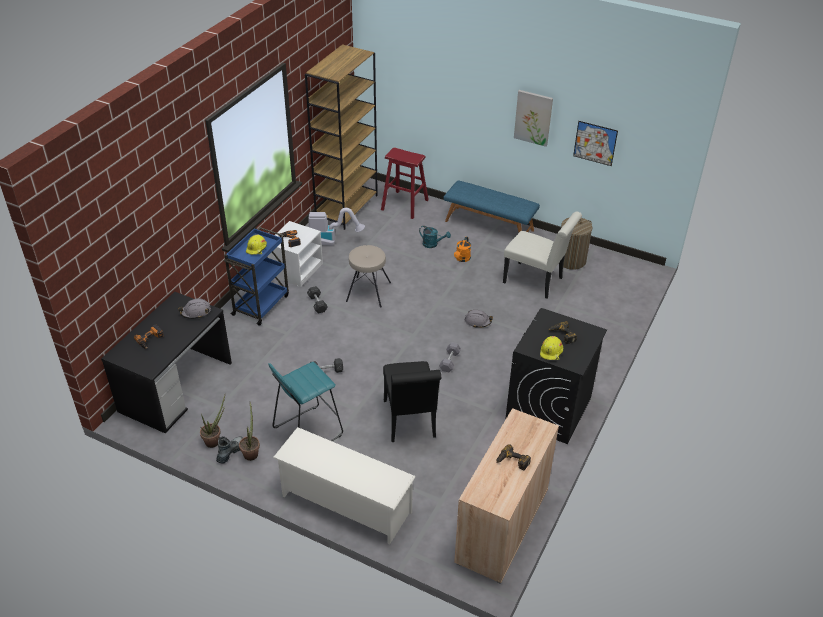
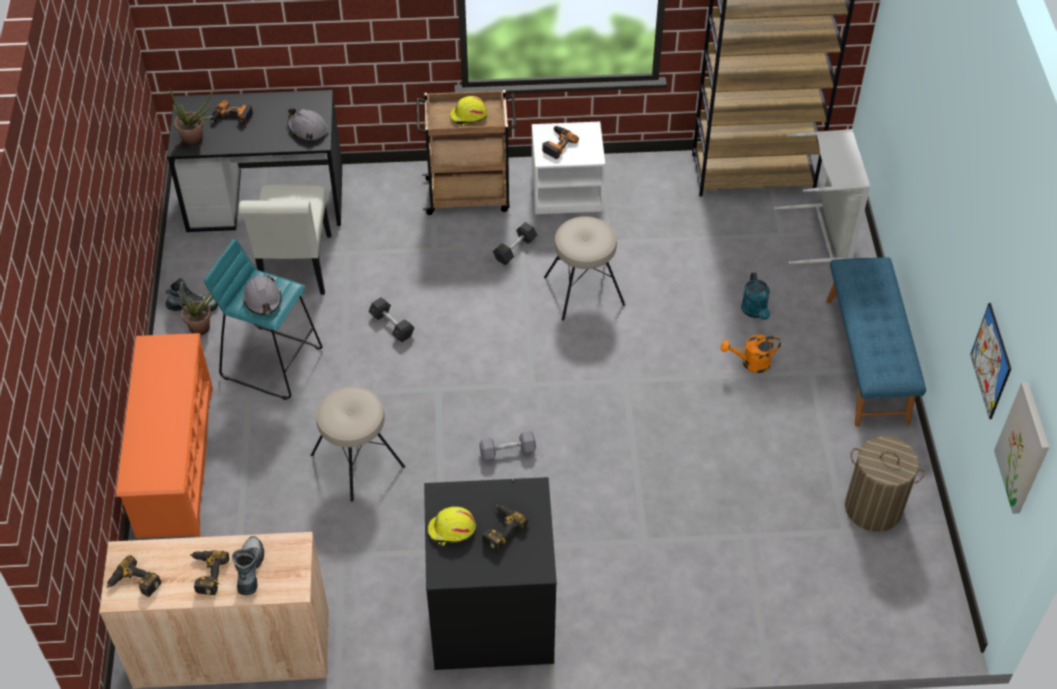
camera: 60 degrees right, 10 degrees up
(215, 440) = (202, 282): potted plant -> potted plant (197, 140)
(261, 304) = (469, 195): blue cart -> brown cart
(332, 241) = (661, 196): vacuum cleaner -> none
(345, 504) = (175, 461): white shoe rack -> orange shoe rack
(405, 204) = (823, 233): red stool -> grey laundry basket
(410, 422) = (357, 461): black chair -> beige stool
(477, 321) = (619, 447): grey hard hat -> grey hard hat (263, 299)
(498, 497) = (133, 584): none -> power drill
(521, 442) = (250, 569): none -> boot
(533, 117) = (964, 244): picture -> picture (1024, 448)
(536, 282) = (776, 482): white chair -> white chair (295, 270)

